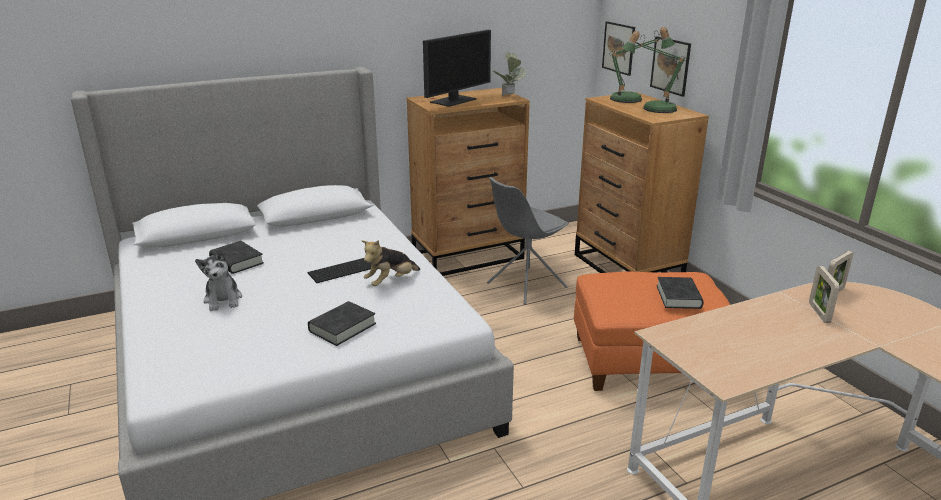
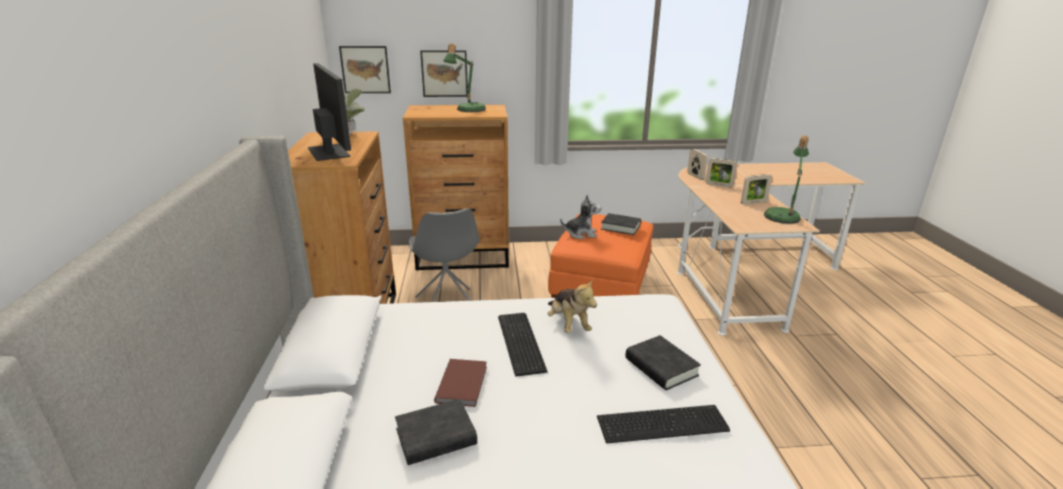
camera: 70 degrees left, 0 degrees up
(223, 300) = (556, 458): plush toy -> plush toy (581, 234)
(264, 330) = (660, 422): none -> keyboard
(293, 258) = (463, 384): none -> brown book
(632, 99) = (432, 109): table lamp -> table lamp (783, 215)
(775, 342) = (753, 203): none -> picture frame

